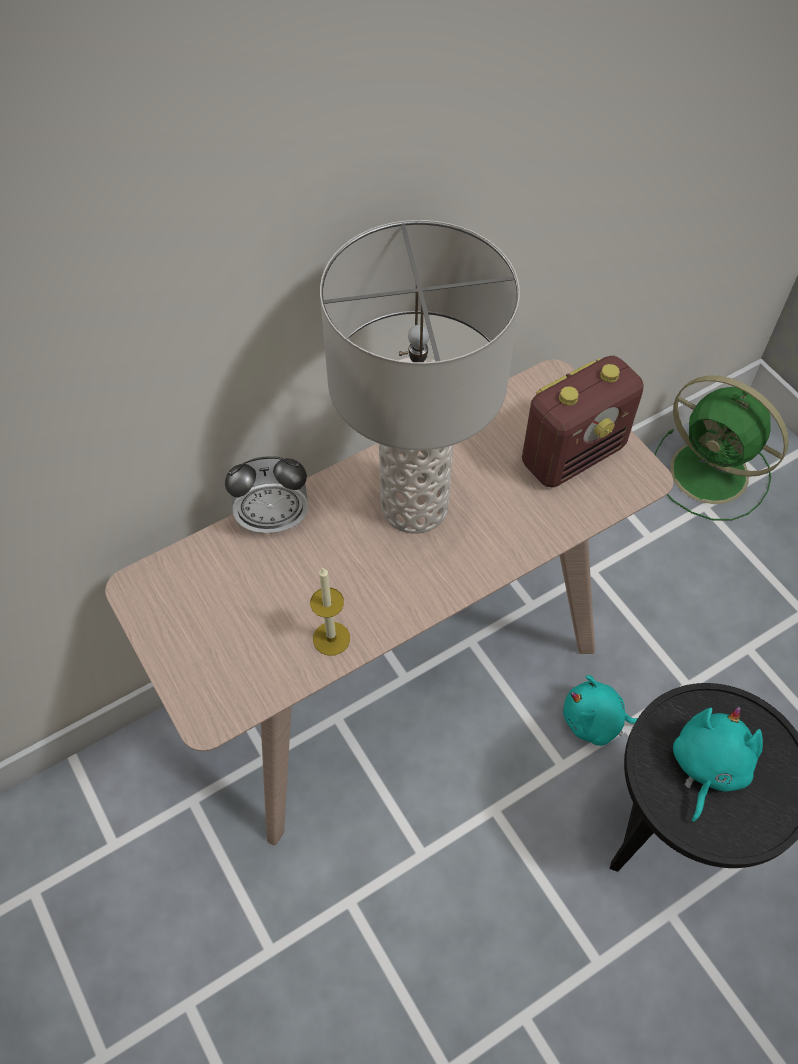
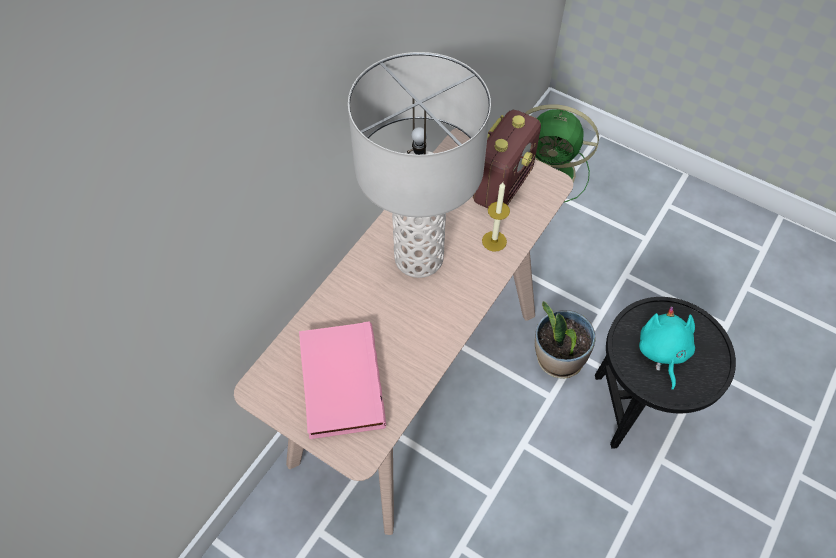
camera: 25 degrees left, 0 degrees up
(233, 619) = (339, 382): none -> pink book
(273, 519) = (328, 304): alarm clock -> none
(331, 638) = (412, 367): candle -> candle (494, 241)
(596, 721) = (558, 359): turquoise plush toy -> potted plant

